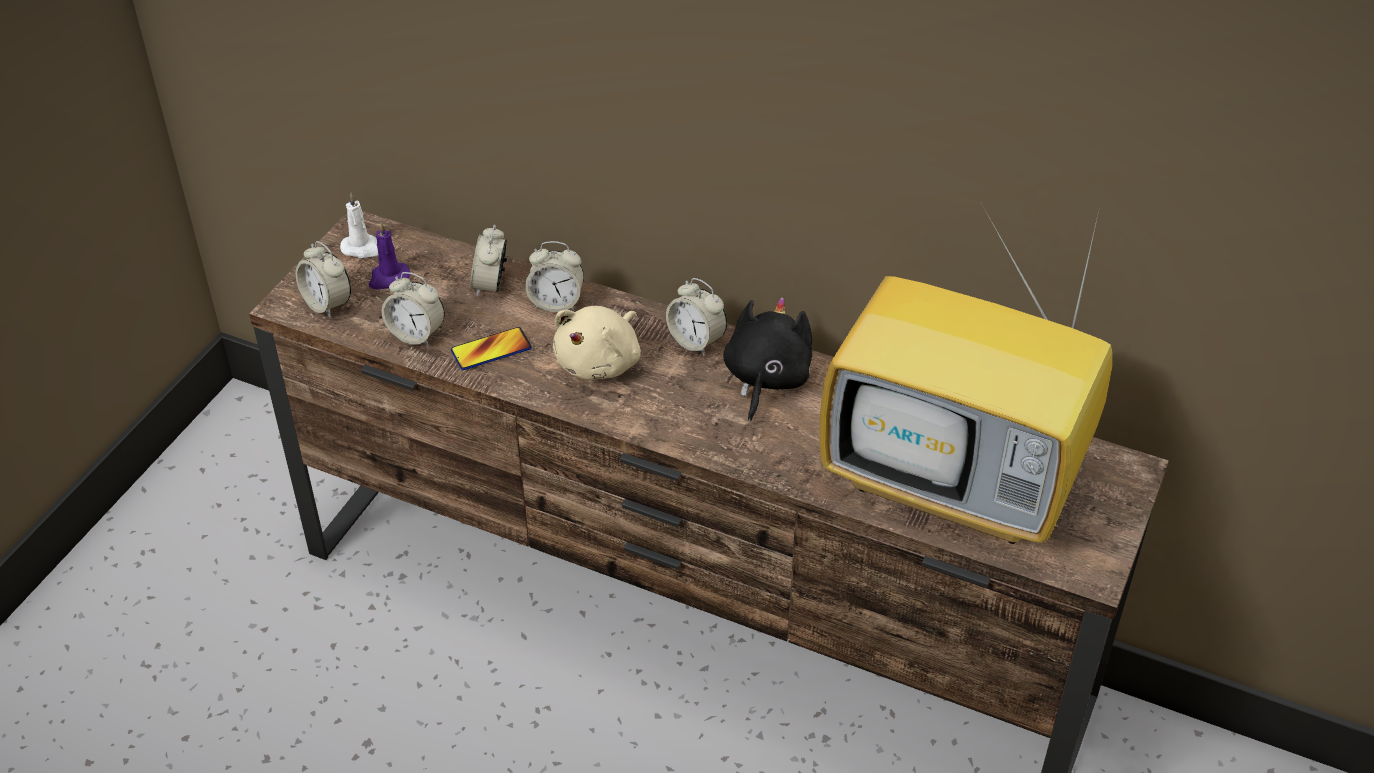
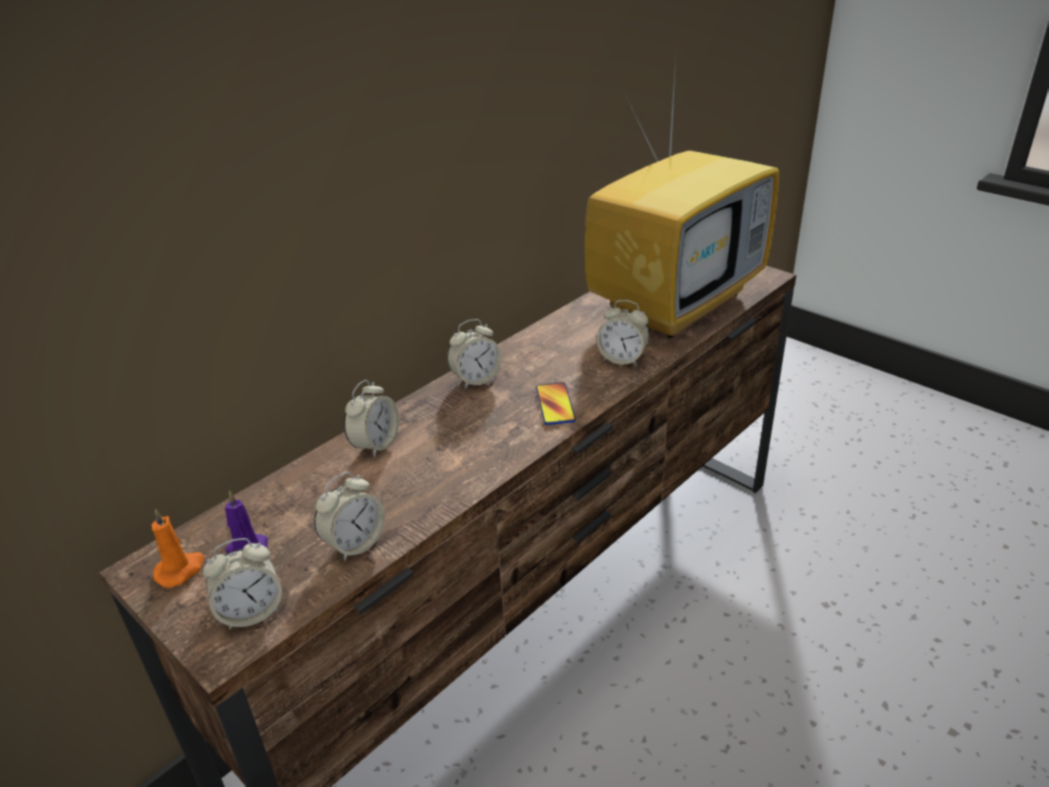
camera: 70 degrees left, 10 degrees down
(362, 248) = (181, 570): white candle -> orange candle
(490, 285) = (319, 482): alarm clock -> alarm clock (622, 359)
(491, 350) = (412, 494): phone -> phone (555, 404)
(601, 362) = (471, 431): beige plush toy -> none
(765, 379) = (538, 355): black plush toy -> none

